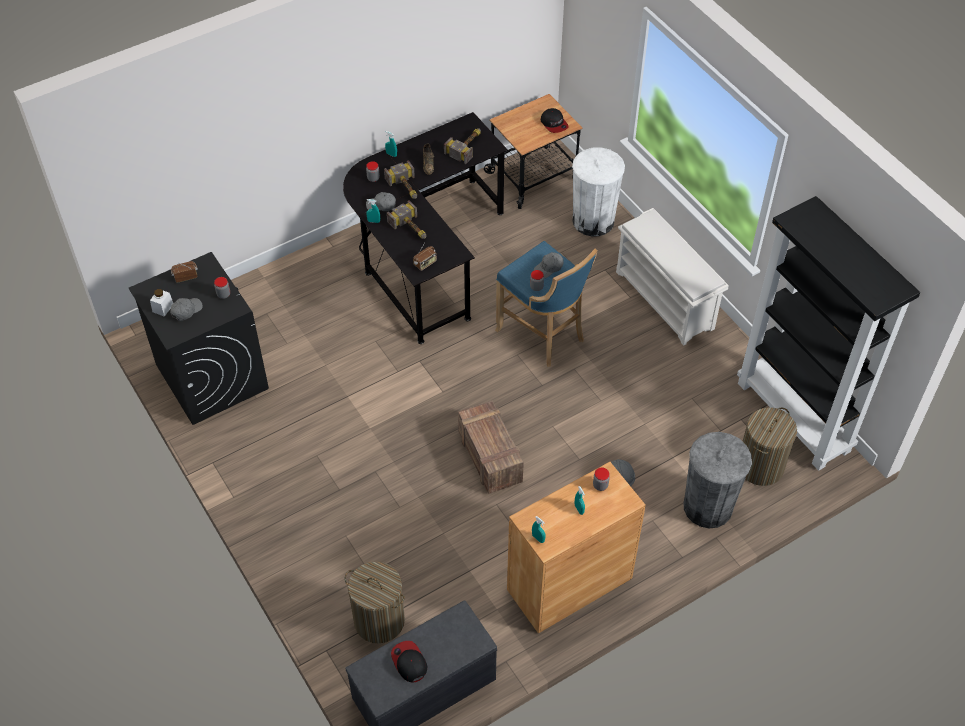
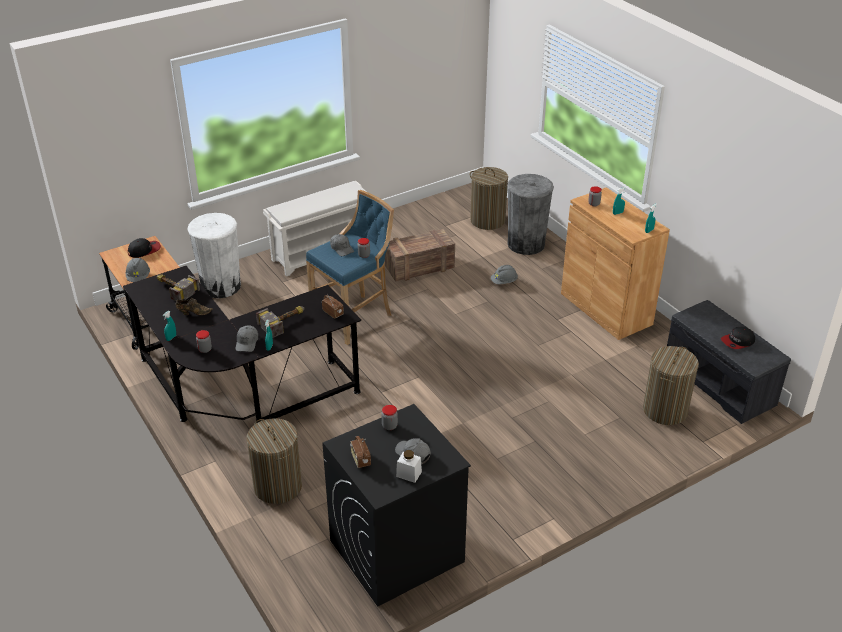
camera: 90 degrees left, 15 degrees down
(297, 291) = (277, 486): none -> laundry basket
(406, 188) = (225, 326): hammer -> none
(491, 458) = (491, 348): crate -> crate (420, 267)
(507, 127) = (138, 277): none -> grey hard hat
(794, 417) = (442, 204): black bookcase -> none

